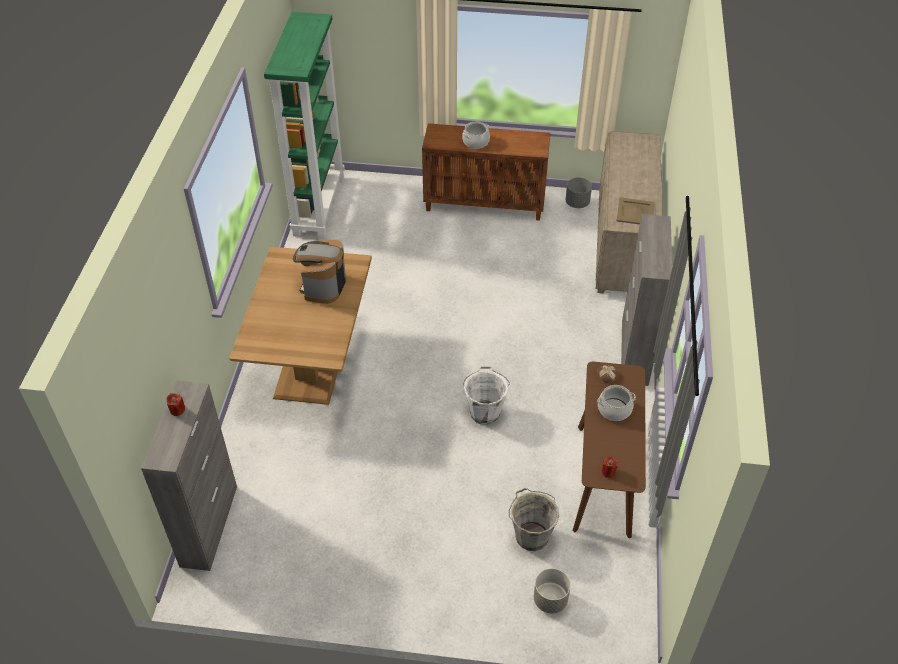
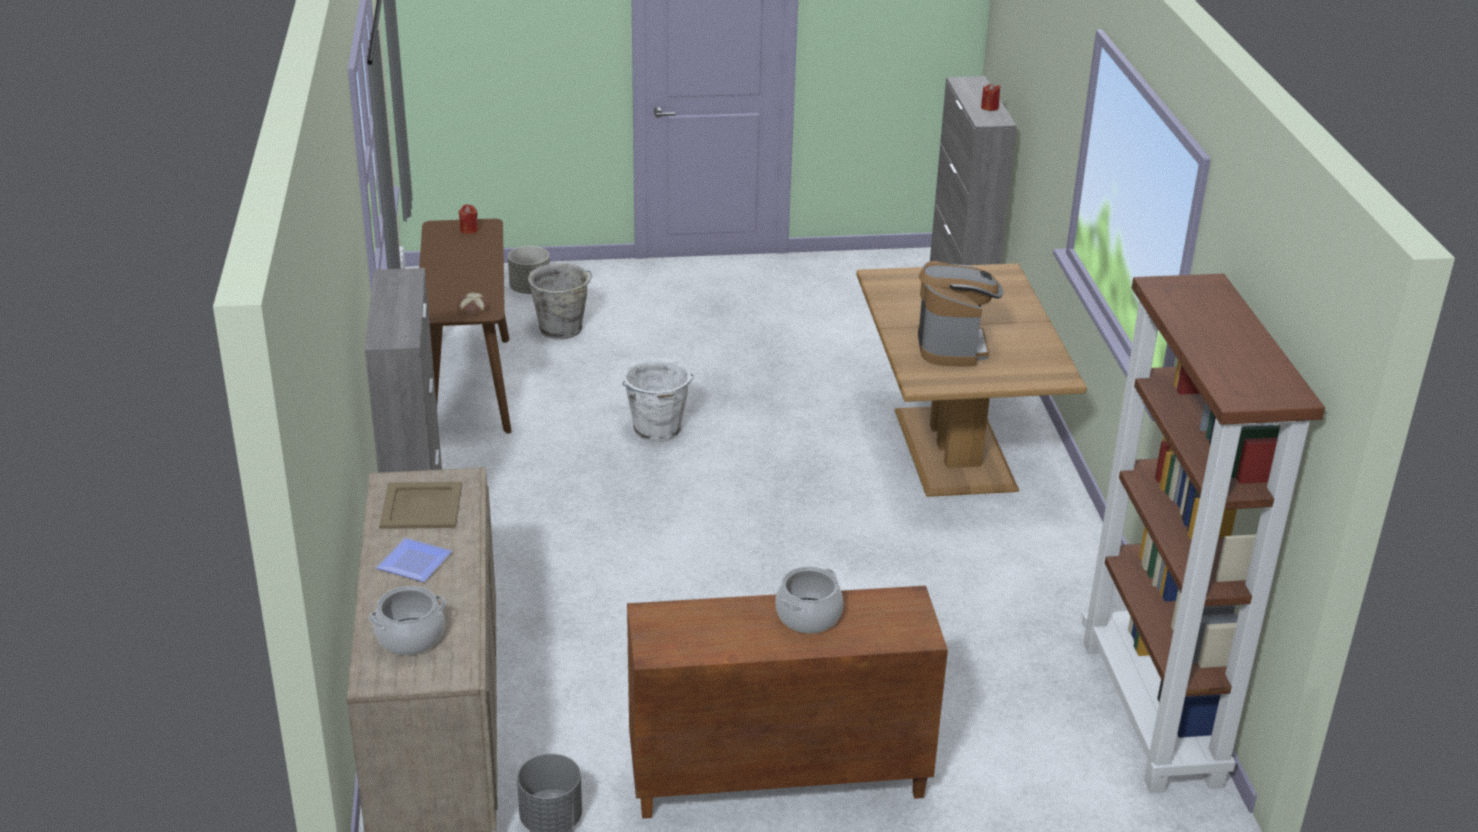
camera: 165 degrees right, 15 degrees down
(318, 205) = (1152, 713): green bookcase -> brown bookcase
(614, 409) = (462, 278): cooking pot -> cooking pot (410, 637)
(637, 185) = (414, 561): none -> plate

